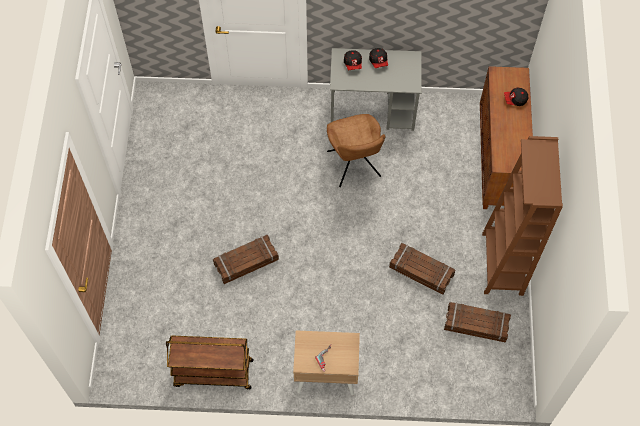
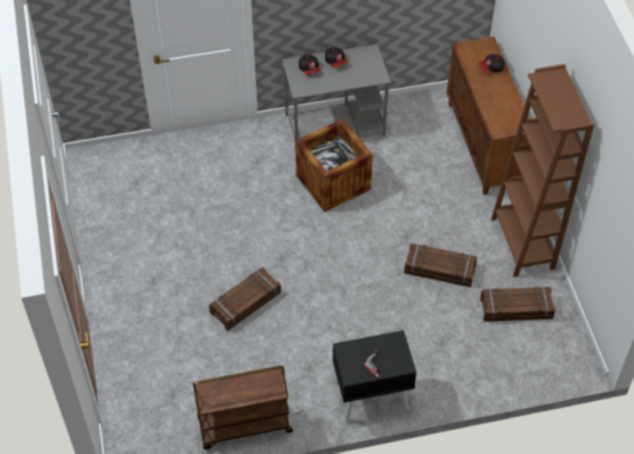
camera: 15 degrees left, 10 degrees down
(325, 374) = (371, 396): beige nightstand -> black nightstand
(354, 166) = (333, 182): brown chair -> crate

